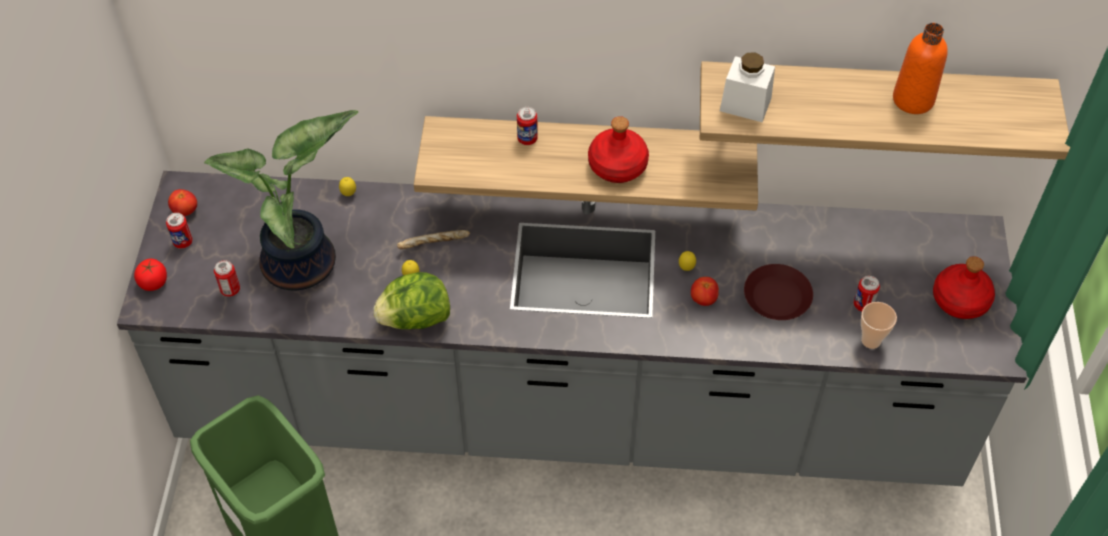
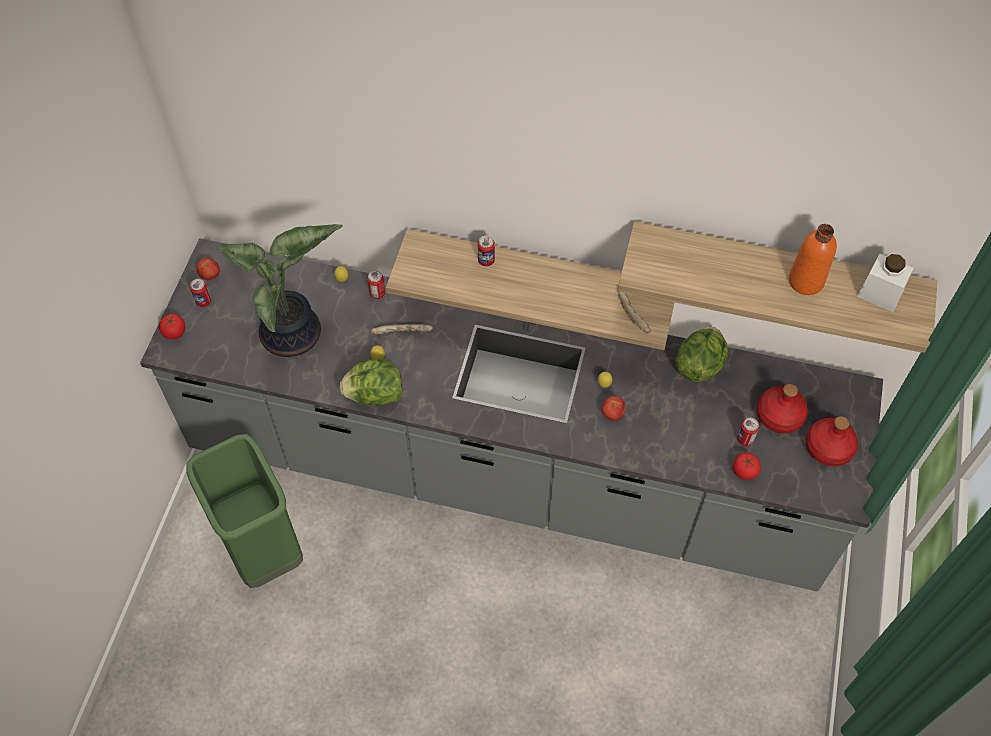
camera: 10 degrees right, 5 degrees up
(230, 289) = (233, 347): can -> can (377, 293)
(617, 166) = (555, 295): red bottle -> red bottle (779, 416)
(712, 173) = (633, 312): none -> bread
(745, 104) = (662, 265): white jar -> white jar (880, 293)
(777, 297) = (674, 421): brown plate -> none
(792, 230) = (699, 364): none -> lettuce
(871, 340) = (744, 471): cup -> tomato

